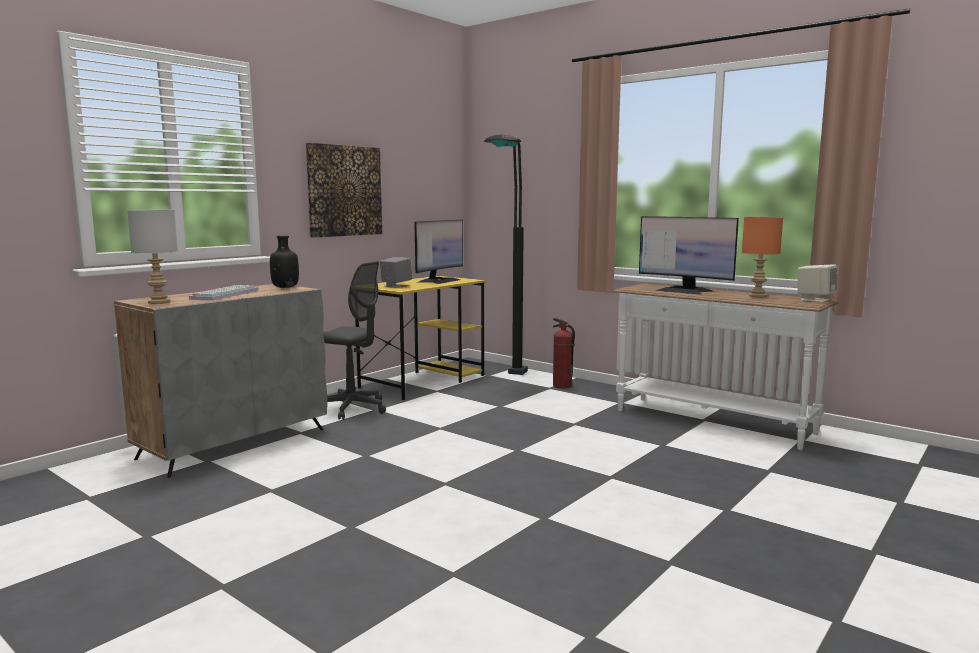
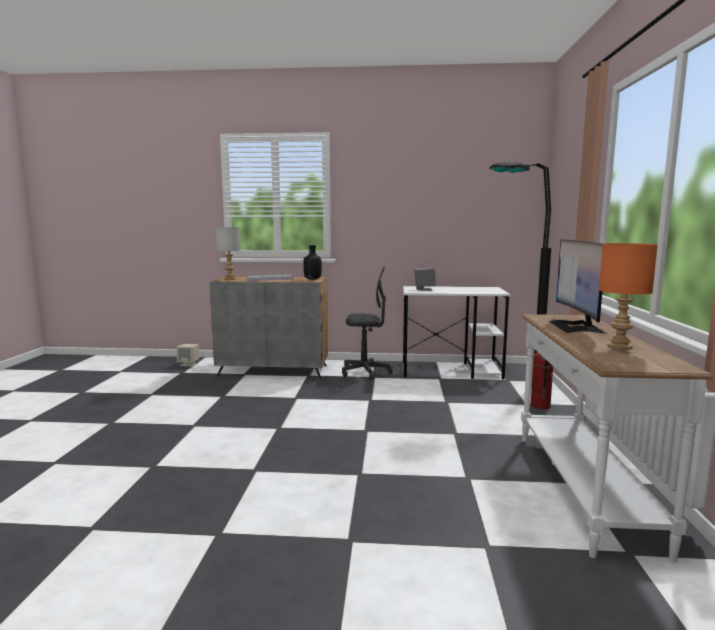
camera: 55 degrees right, 0 degrees up
(344, 191) = (403, 215): picture -> none
(353, 408) = (365, 372): grey office chair -> grey office chair turned 75 degrees counterclockwise
(423, 381) = (451, 370): yellow desk -> white desk
(439, 281) = (472, 290): monitor -> none
(815, 300) = (664, 366): beige speaker -> beige speaker (189, 364)

